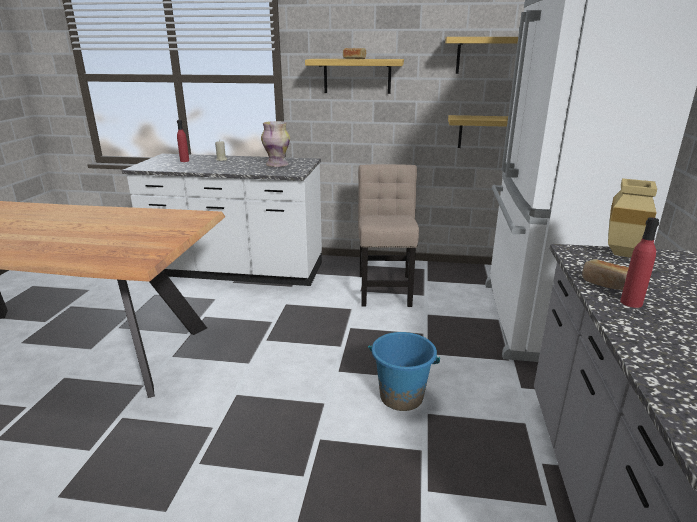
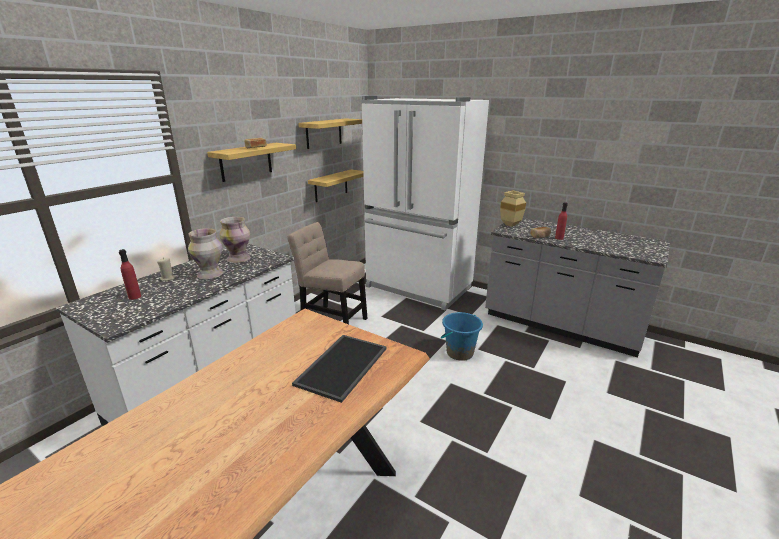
camera: 65 degrees left, 0 degrees up
(117, 242) = (341, 365): none -> tray
(236, 166) = (210, 275): none -> vase

